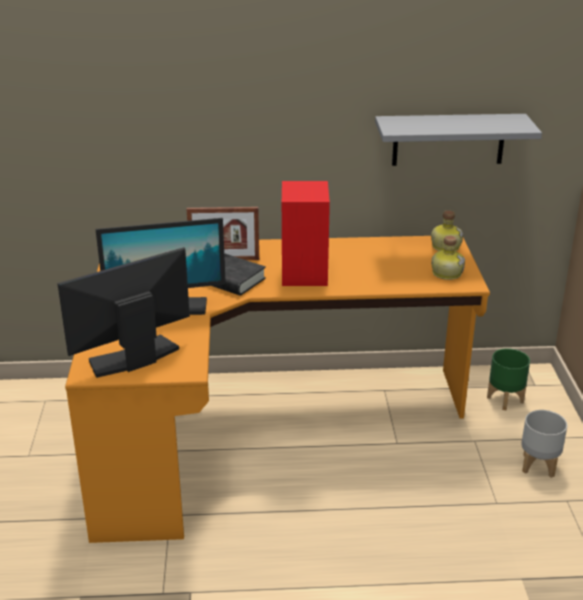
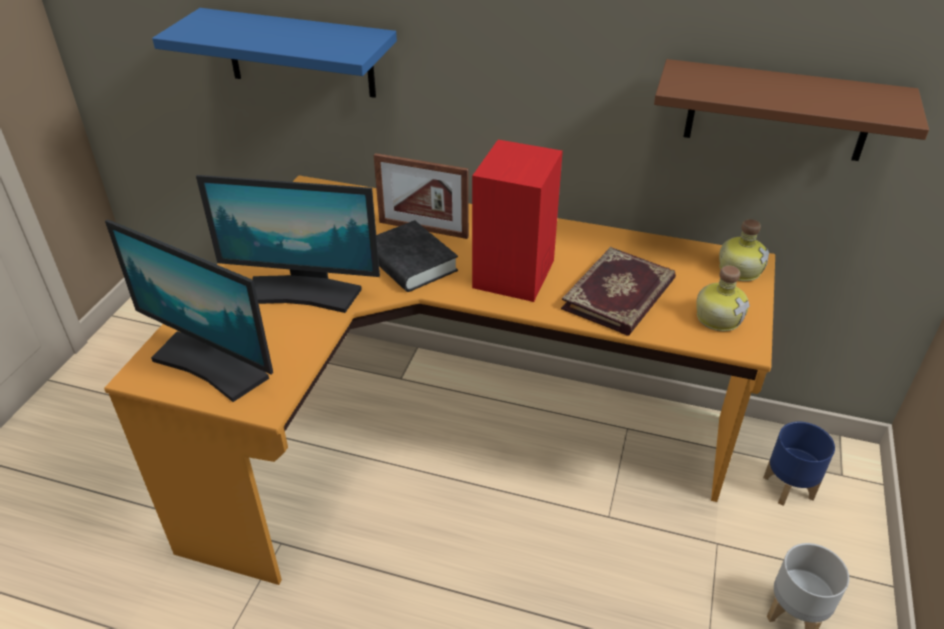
camera: 20 degrees right, 10 degrees up
(108, 148) = (300, 53): none -> blue shelf
(134, 358) = (212, 364): monitor -> monitor turned 135 degrees counterclockwise
(380, 272) = (620, 295): none -> book
(448, 139) = (778, 111): grey shelf -> brown shelf
(505, 399) = (789, 487): green planter -> blue planter

